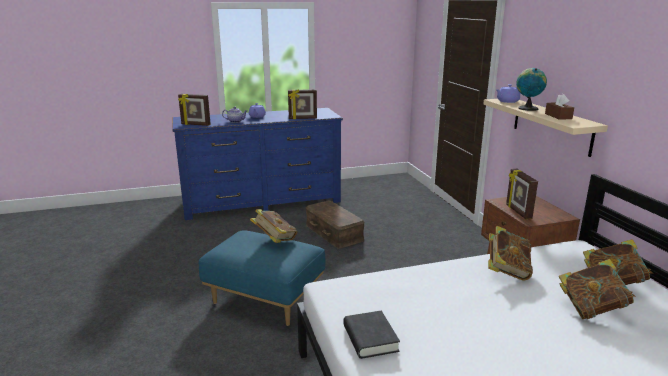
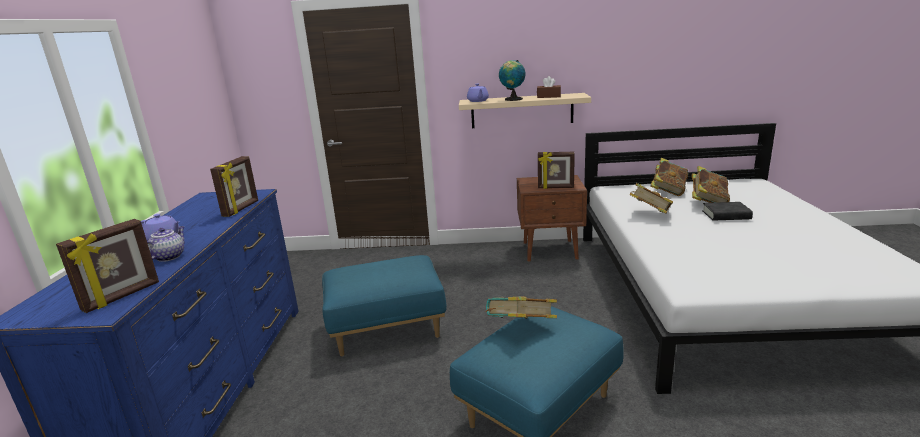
camera: 70 degrees left, 0 degrees up
(334, 232) = (387, 329): brown storage box -> blue ottoman
(370, 338) = (780, 279): black book -> black book (726, 215)

